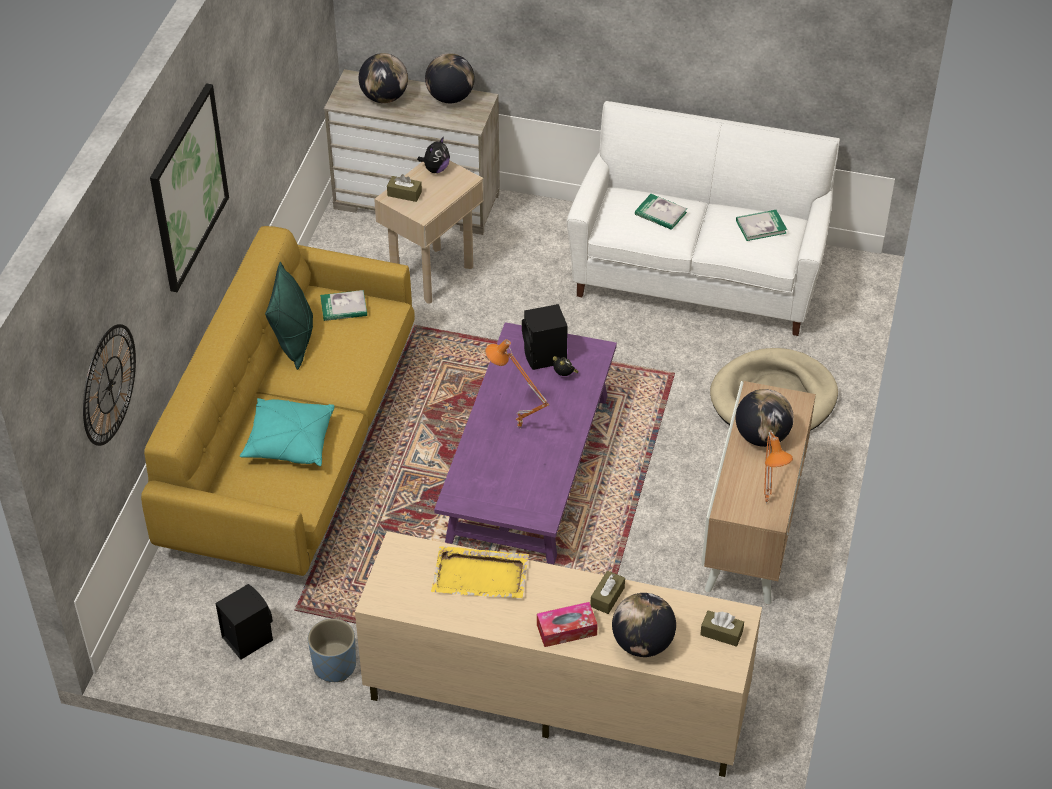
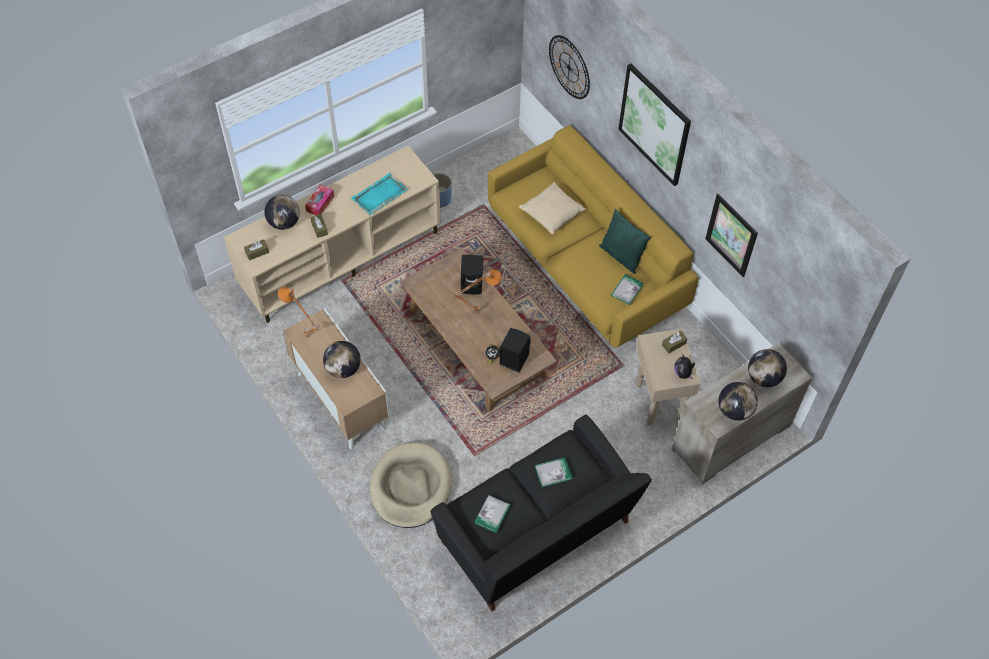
camera: 130 degrees right, 10 degrees up
(247, 637) = (485, 180): black speaker -> black speaker (472, 284)
(264, 115) = (731, 235): none -> picture
(289, 442) = (552, 213): turquoise pillow -> beige pillow
(481, 576) = (379, 195): yellow tray -> turquoise tray
(527, 466) = (477, 343): purple coffee table -> brown coffee table
(698, 274) = (537, 534): white sofa -> black sofa

